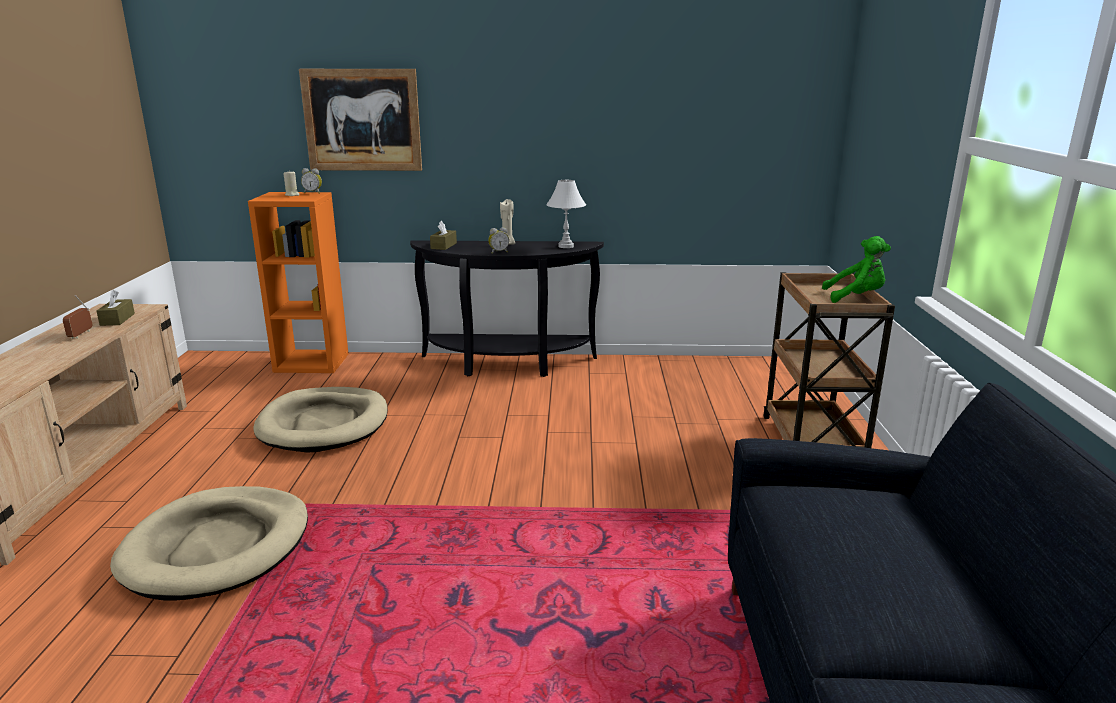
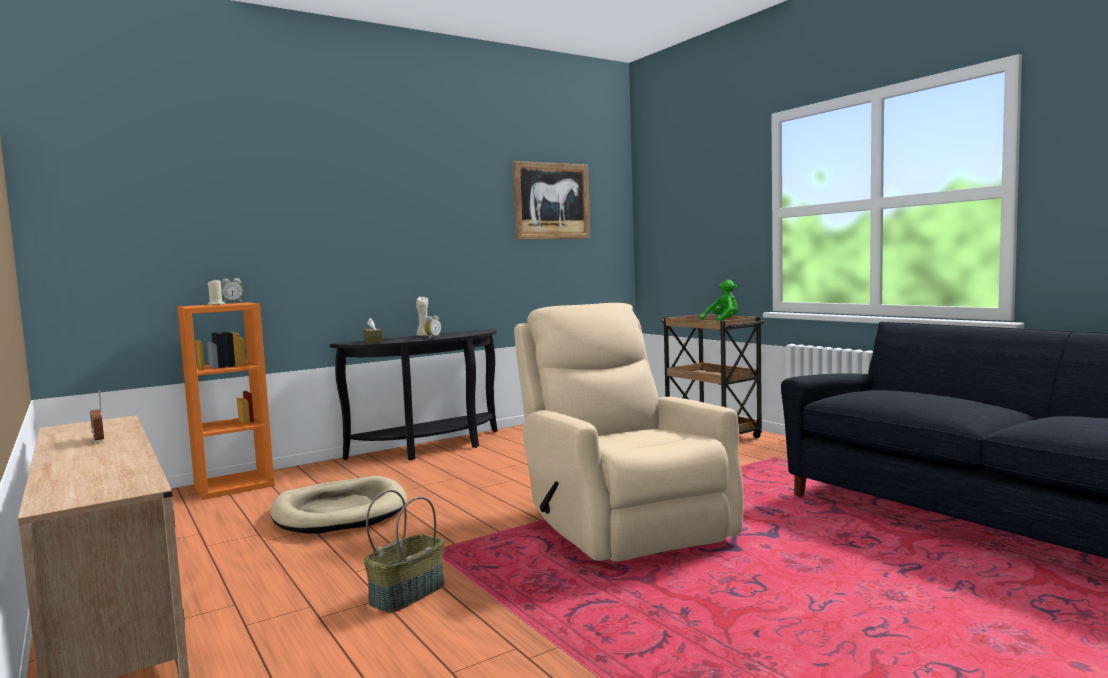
camera: 35 degrees left, 15 degrees down
(117, 319) = (110, 428): brown tissue box -> none
(218, 547) = (407, 593): beige dog bed -> basket
(362, 120) = (279, 232): picture -> picture (552, 201)
(495, 541) = (621, 521): none -> beige armchair
(565, 246) = (474, 331): white table lamp -> none

